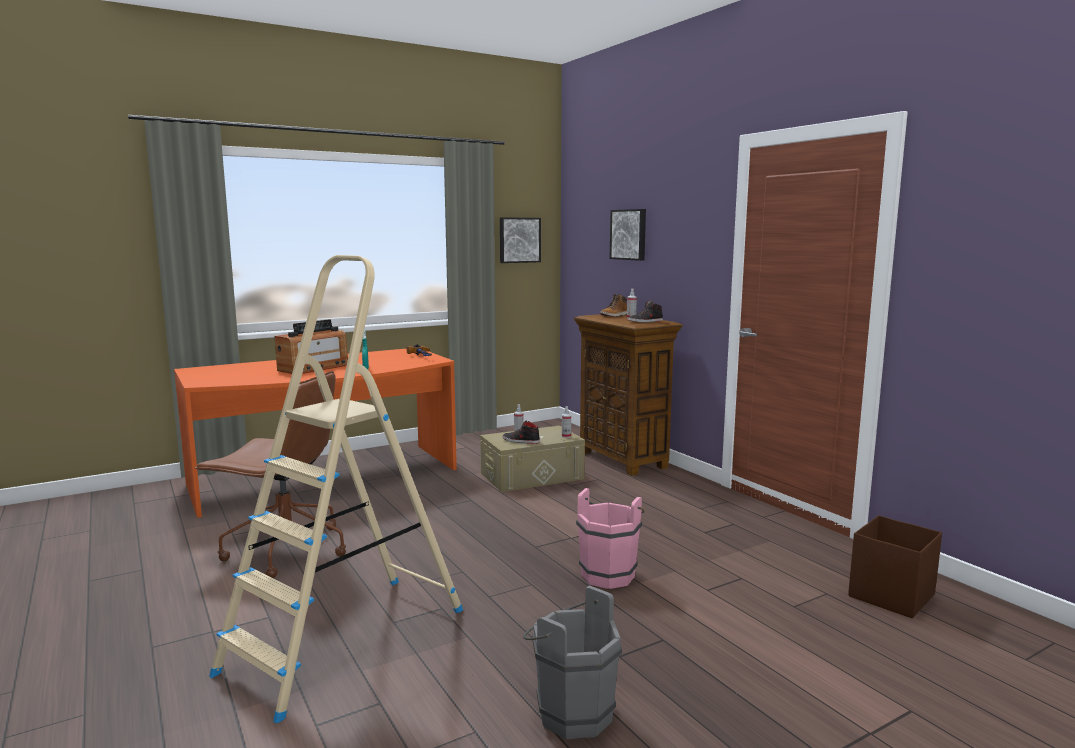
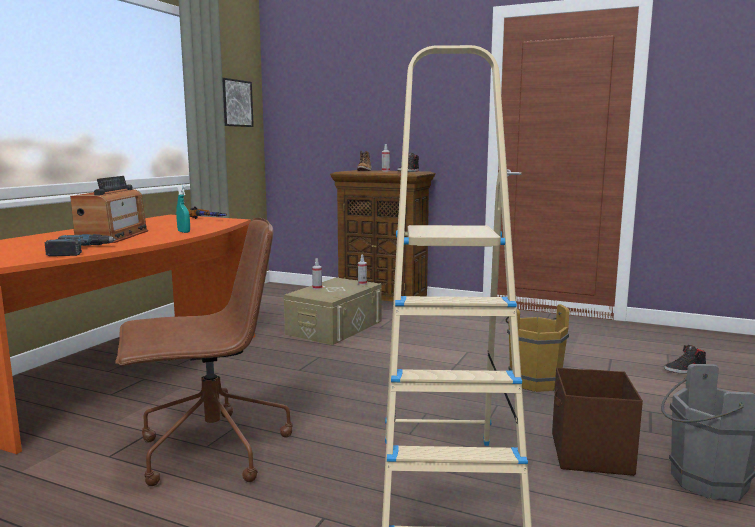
camera: 35 degrees left, 0 degrees up
(259, 379) = (79, 250): none -> power drill
(521, 441) = (333, 292): black shoe -> black shoe (685, 370)
(609, 574) = (533, 380): pink bucket -> brown bucket
(629, 234) = (361, 97): picture -> none
(890, 596) = (696, 346): brown storage box -> brown storage box (590, 454)

